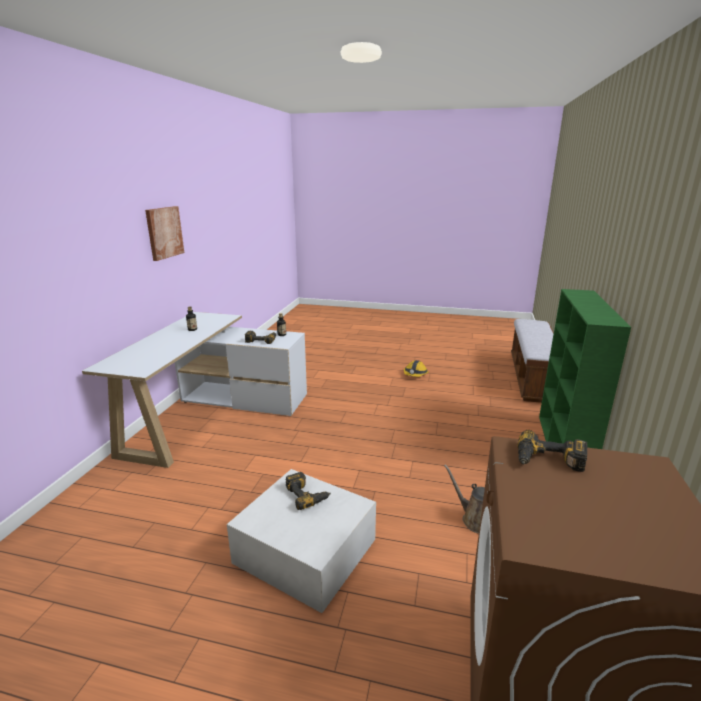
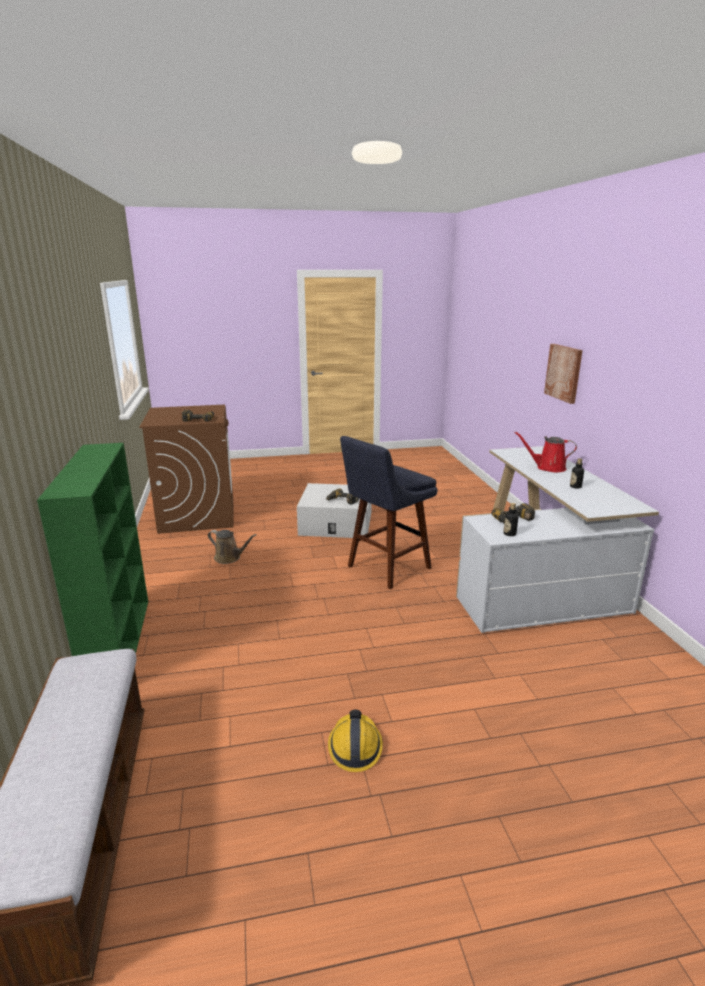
camera: 155 degrees right, 0 degrees up
(162, 346) = (548, 468): none -> red watering can
(164, 232) = (666, 381): picture -> picture (564, 372)
(315, 456) = (385, 569): none -> blue stool

